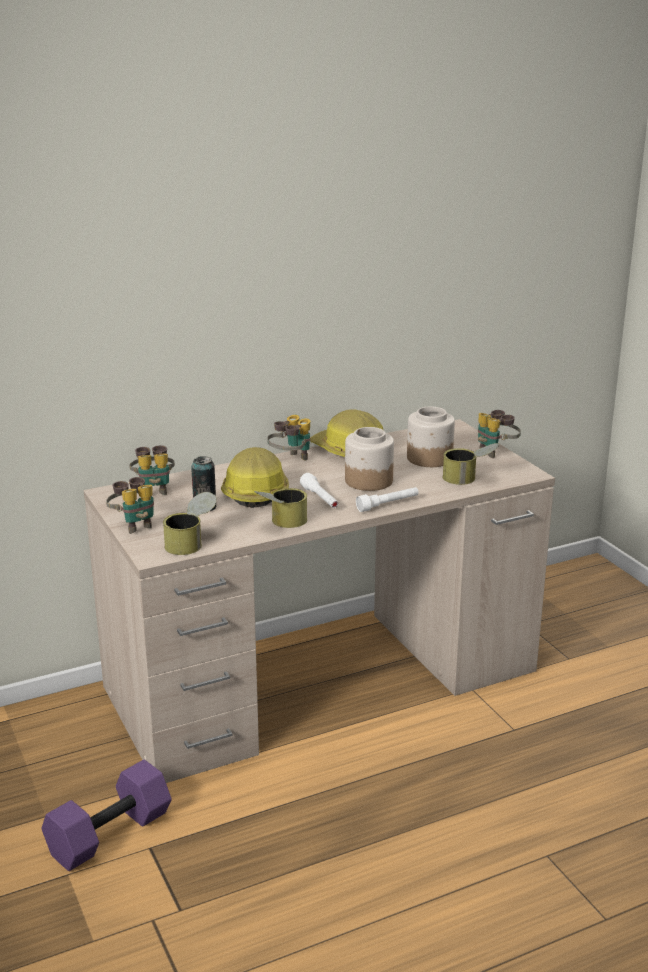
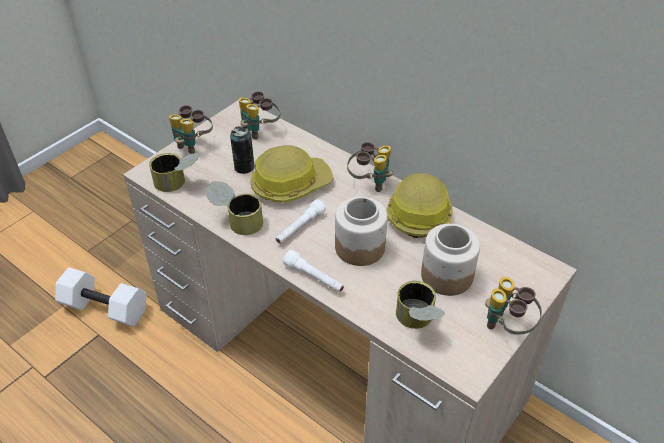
camera: 65 degrees right, 20 degrees up
(109, 832) = (106, 307): purple dumbbell -> white dumbbell

